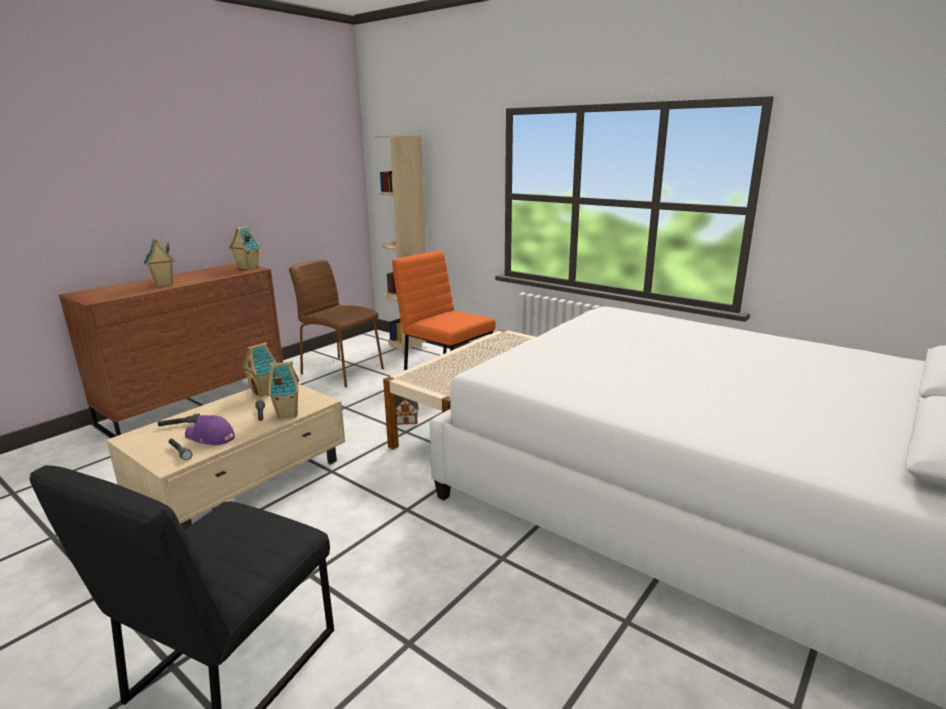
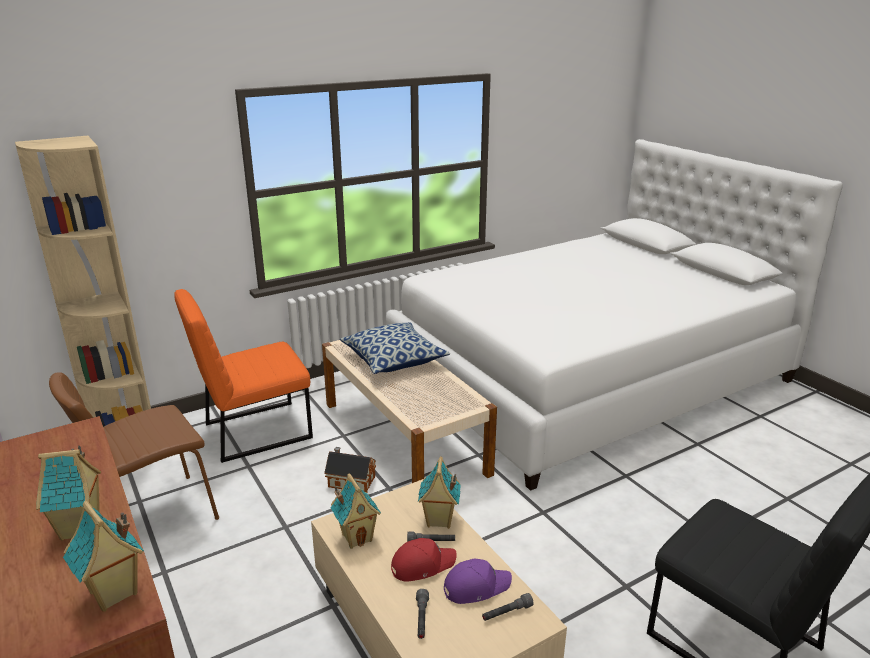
camera: 70 degrees left, 5 degrees up
(210, 437) = (476, 586): purple cap -> purple cap turned 150 degrees counterclockwise
(235, 416) = (422, 565): none -> red cap
(247, 268) = (57, 437): toy house -> toy house (114, 594)
(498, 352) = (394, 360): none -> pillow

